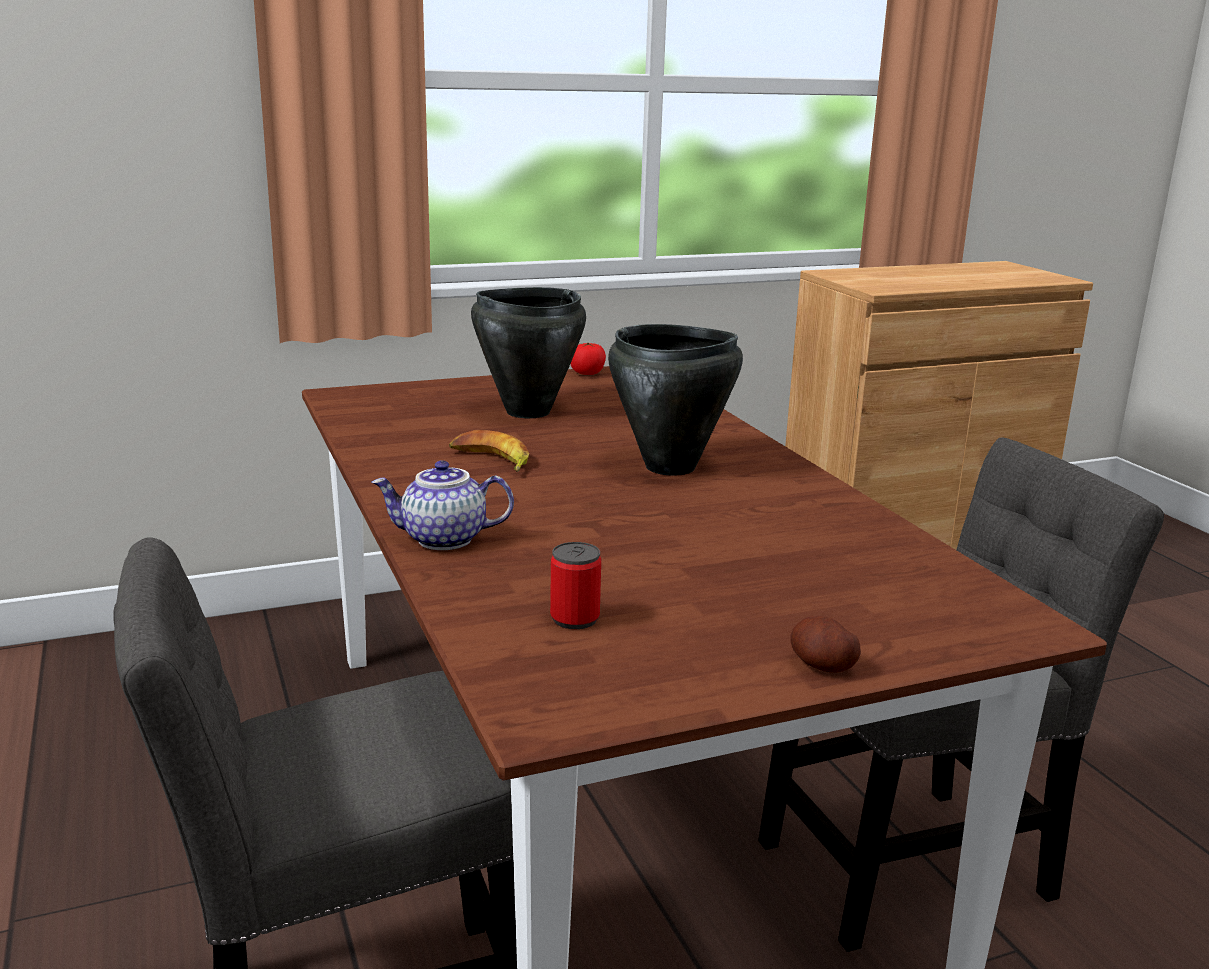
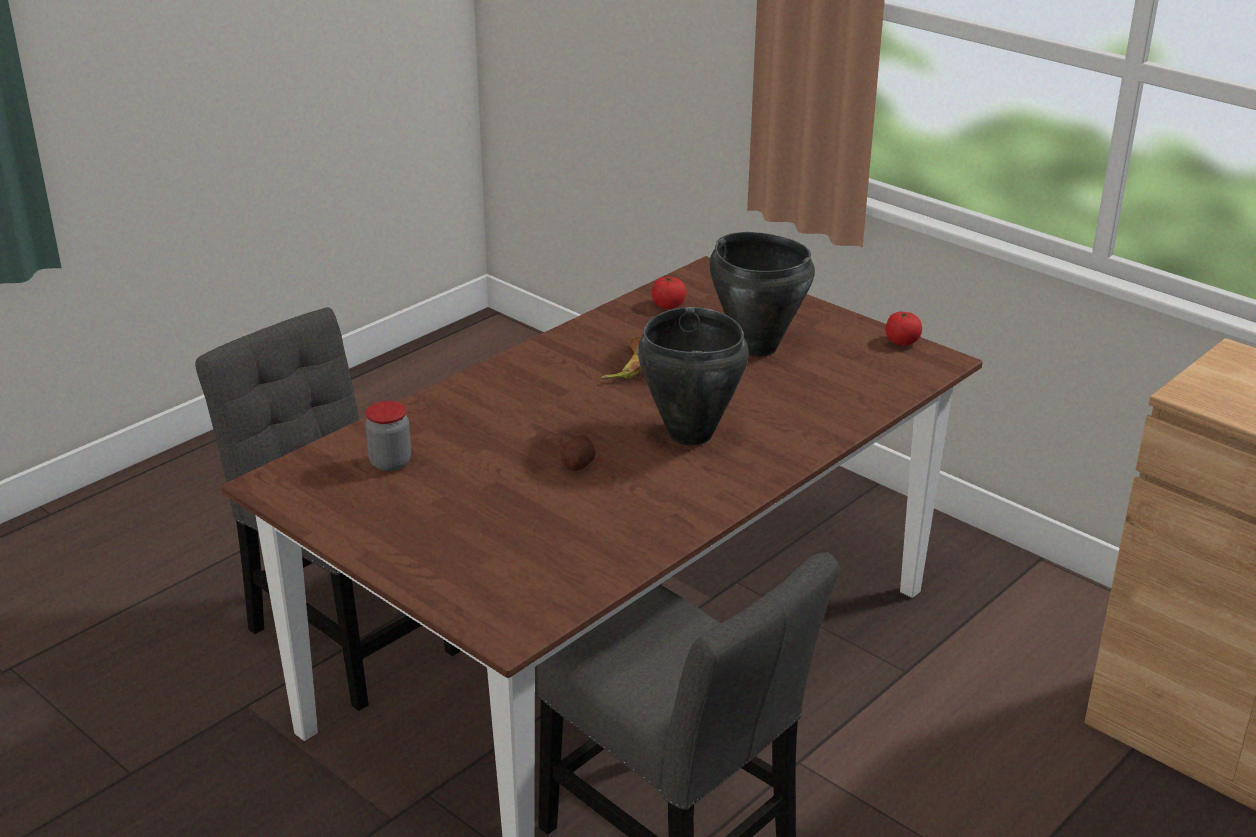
camera: 65 degrees right, 10 degrees up
(386, 421) = (668, 305): none -> tomato
(443, 540) = (469, 391): teapot -> none
(575, 619) = (390, 463): can -> jar
(822, 665) = (386, 557): potato -> potato (577, 465)

